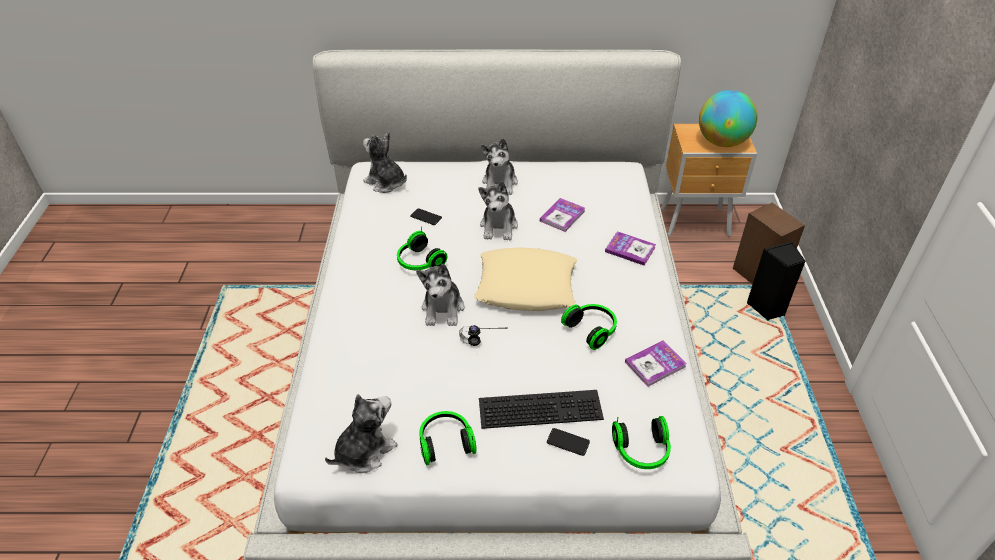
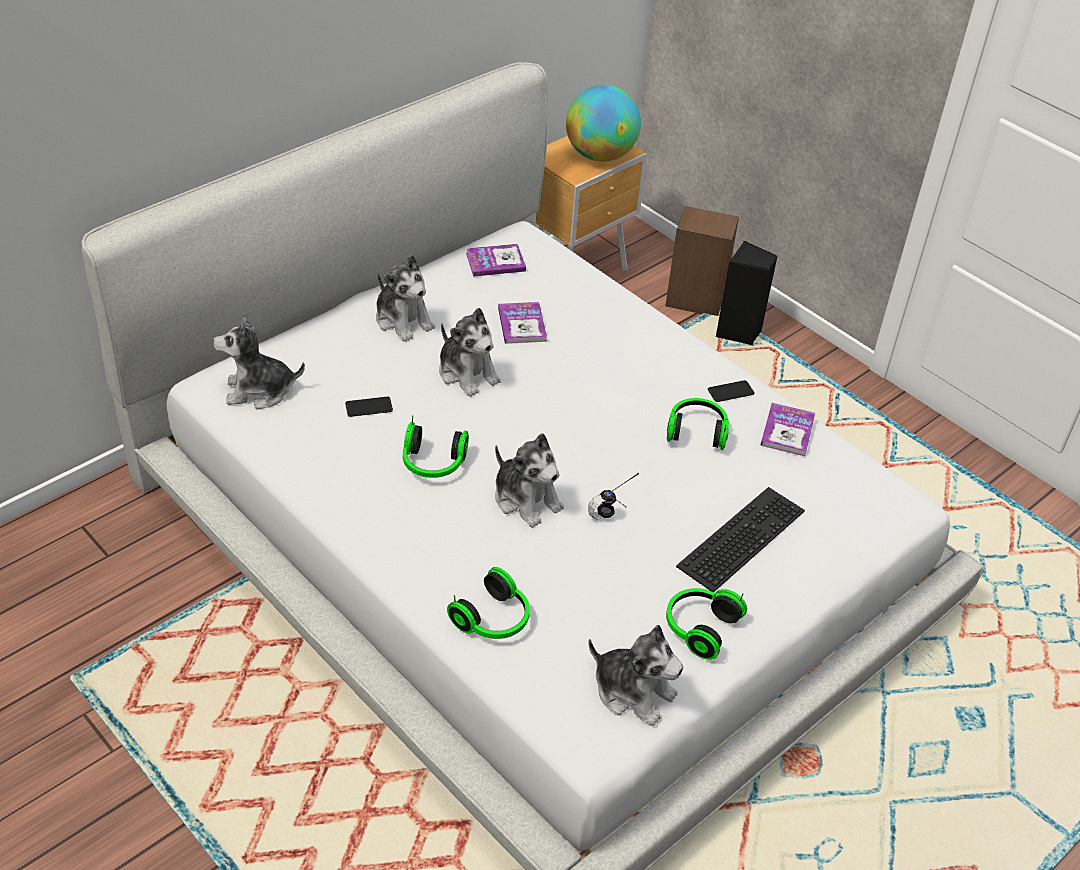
camera: 45 degrees left, 0 degrees up
(364, 451) = (633, 692): plush toy -> plush toy turned 120 degrees clockwise
(526, 286) = (580, 424): beige pillow -> none
(568, 442) = (800, 552): phone -> phone (730, 392)
(630, 249) = (633, 326): book -> book (495, 262)
(641, 452) = (866, 518): headphones -> headphones (494, 620)

